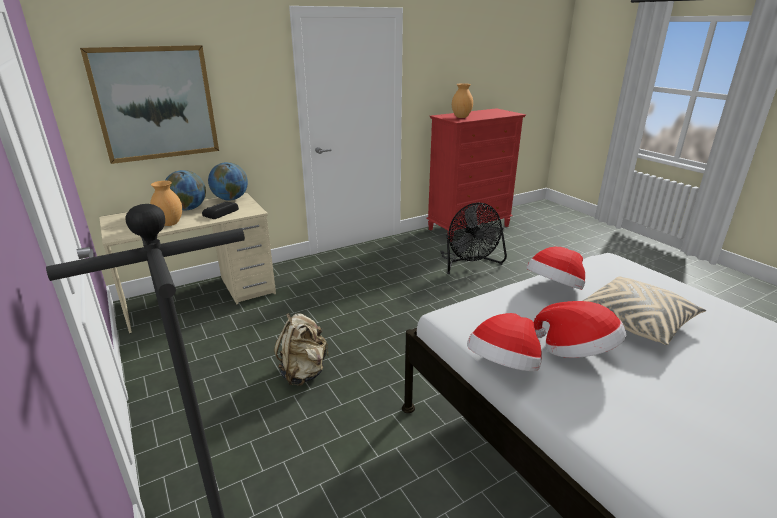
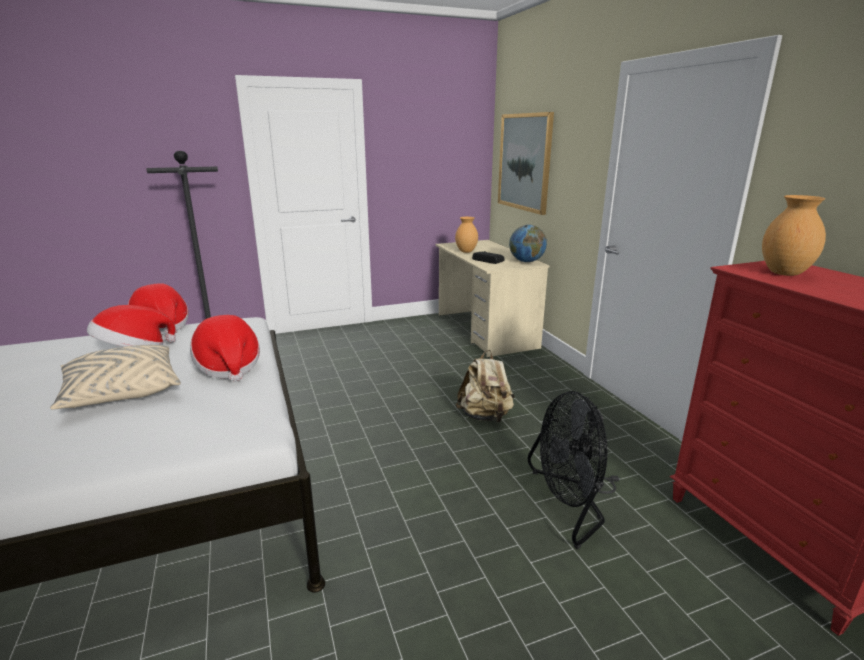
camera: 100 degrees right, 5 degrees down
(188, 209) = (500, 253): globe -> none
(304, 372) = (358, 369): beige backpack -> beige backpack (485, 416)

